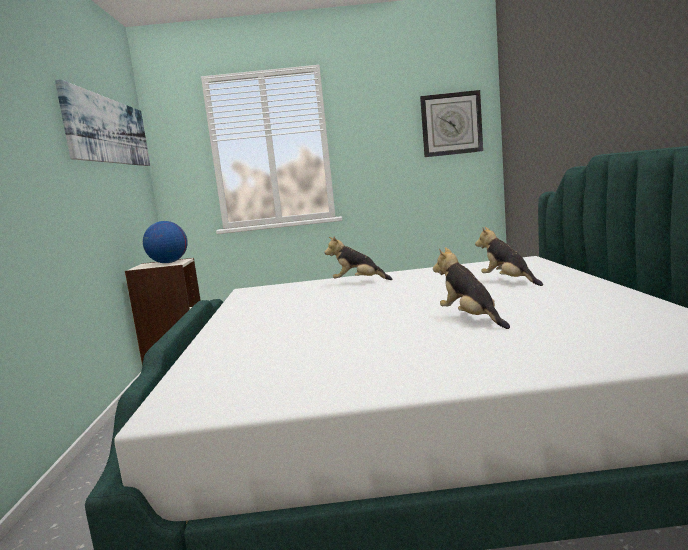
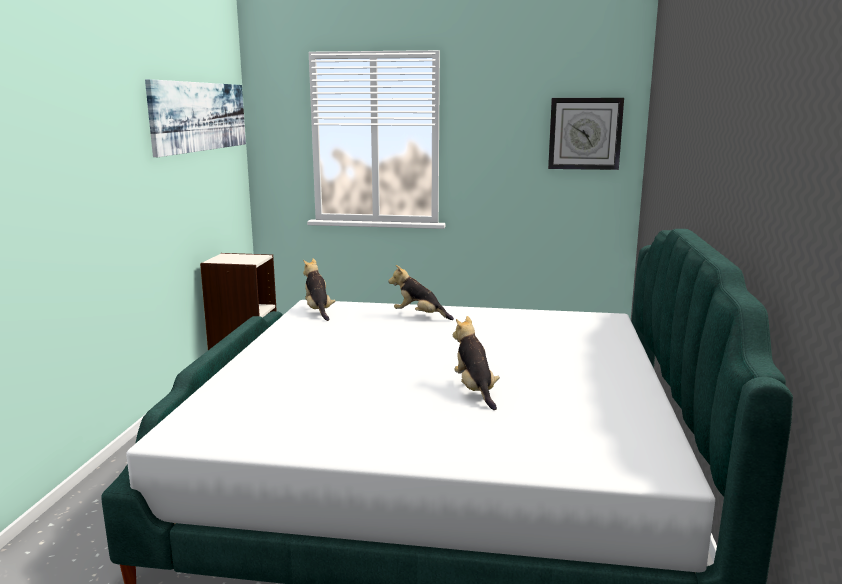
camera: 10 degrees right, 5 degrees up
(168, 263) = (245, 258): globe -> none
(508, 281) = (557, 347): plush toy -> plush toy (318, 311)

